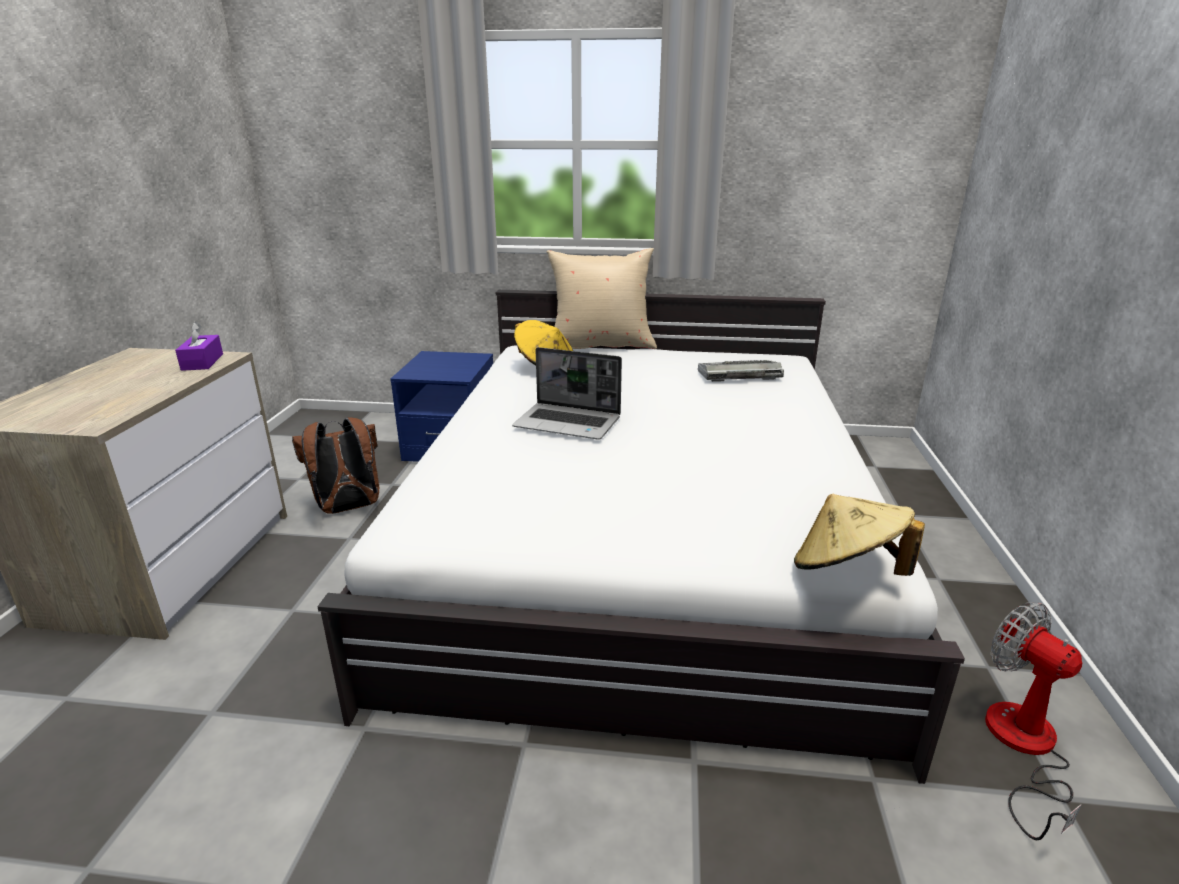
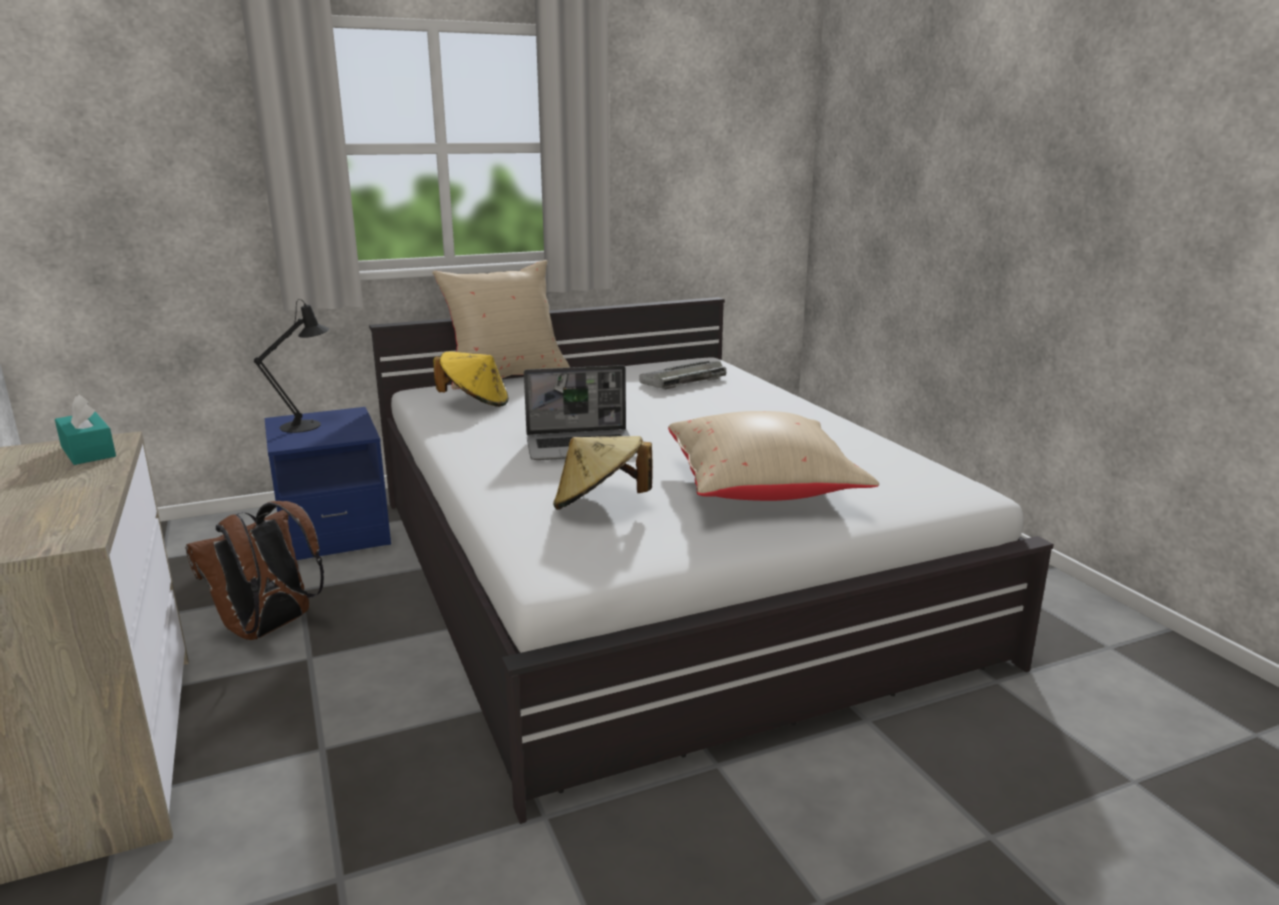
camera: 30 degrees left, 5 degrees down
(202, 362) = (88, 451): purple tissue box -> turquoise tissue box
(438, 361) = (306, 425): none -> black table lamp
(666, 504) = (763, 489): none -> beige pillow
(847, 570) = (952, 499): beige hat -> beige hat (599, 504)
(1023, 748) = (1064, 626): fan -> none

